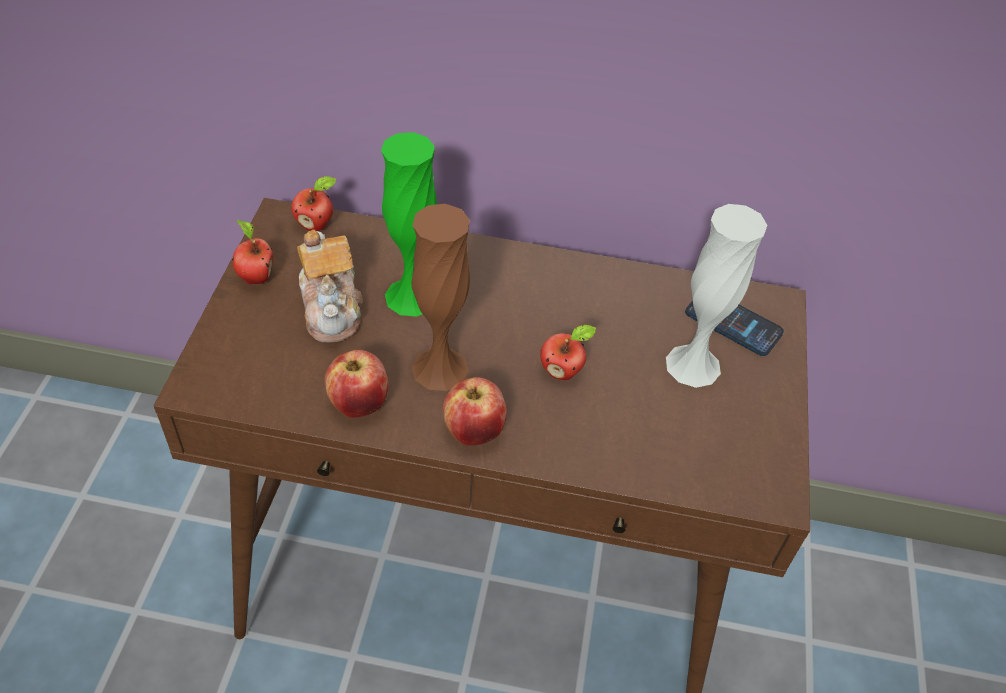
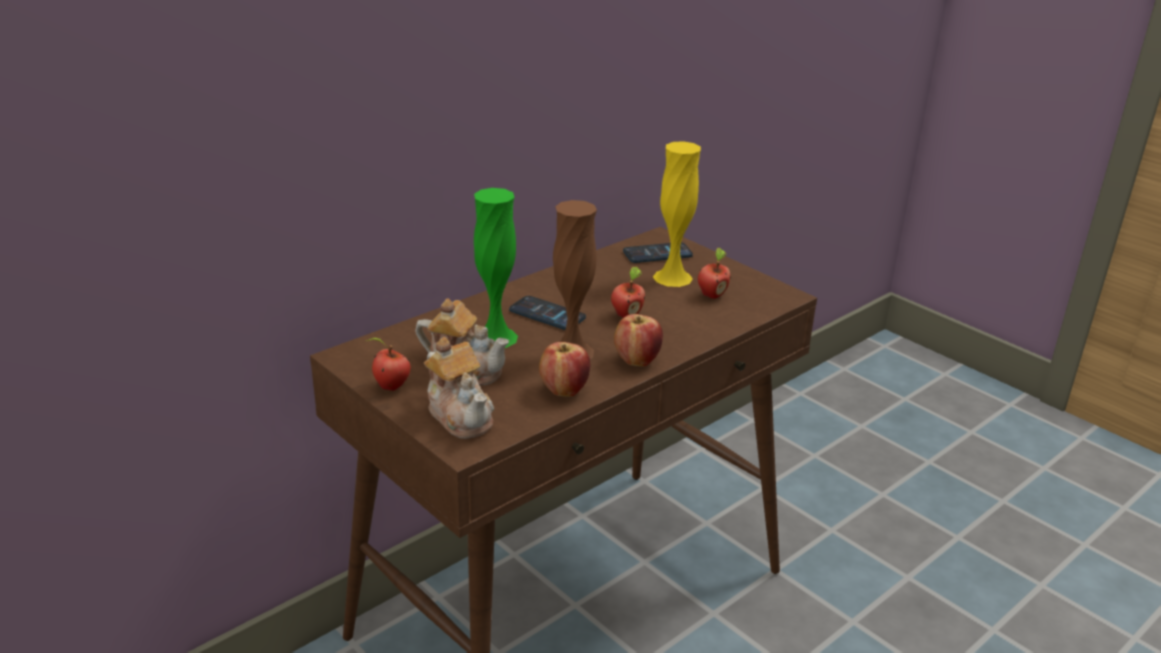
camera: 50 degrees left, 20 degrees down
(248, 352) = (460, 415): none -> teapot
(316, 224) = (373, 345): apple -> apple (711, 295)
(496, 308) = (547, 314): none -> phone
(693, 365) = (672, 277): white vase -> yellow vase

